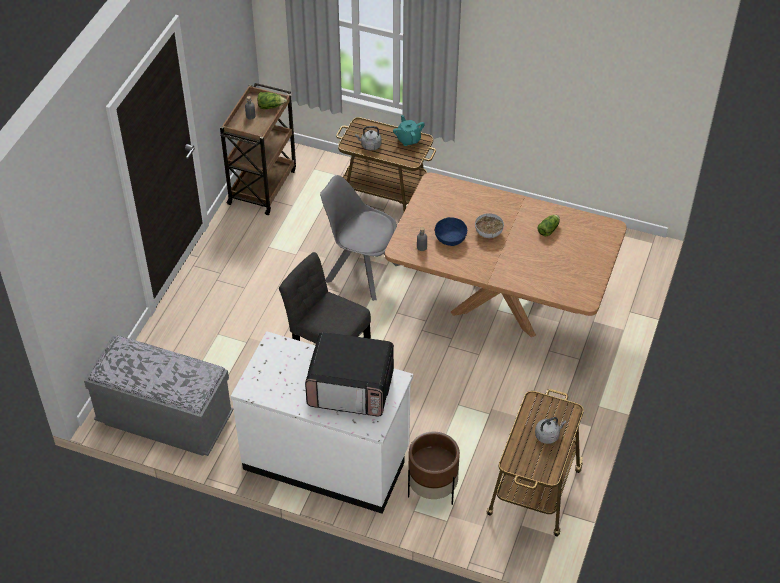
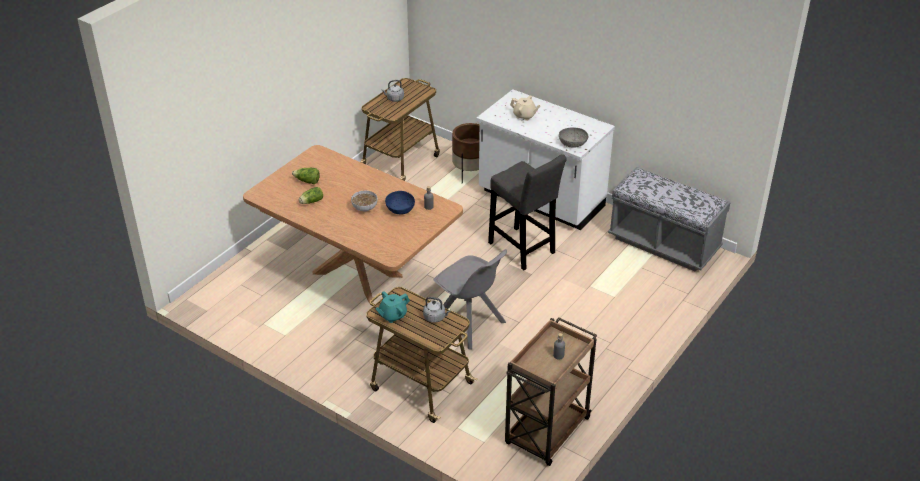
camera: 165 degrees left, 10 degrees down
(270, 106) = (533, 363): lettuce -> lettuce (307, 181)
(279, 350) = (573, 144): none -> grey bowl
(351, 388) = (524, 116): microwave -> beige teapot
(408, 139) = (392, 315): turquoise teapot -> turquoise teapot turned 60 degrees clockwise

